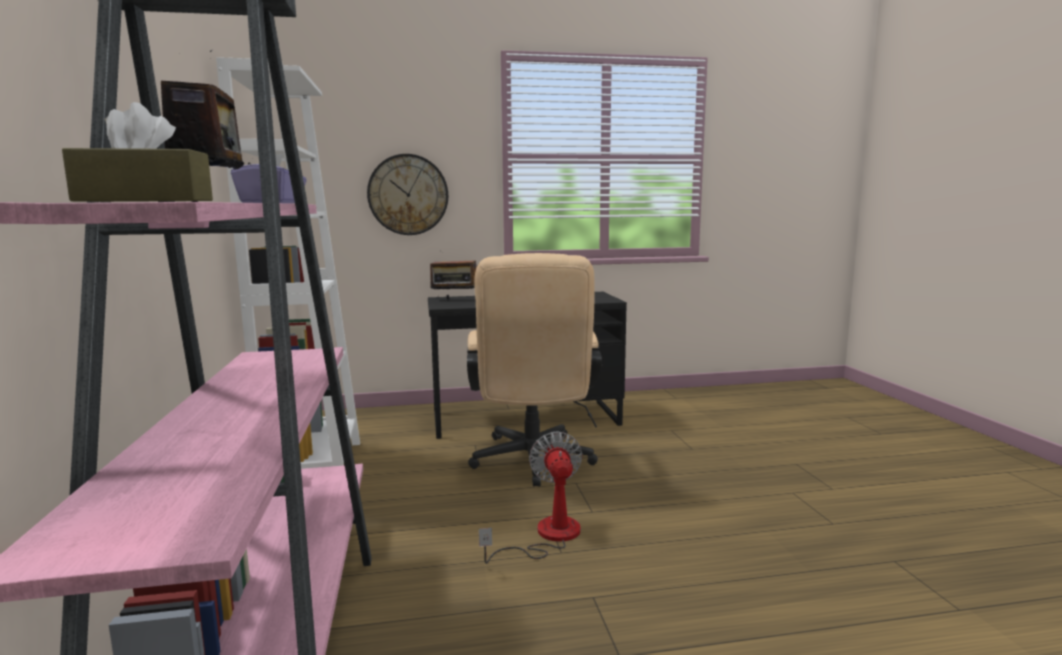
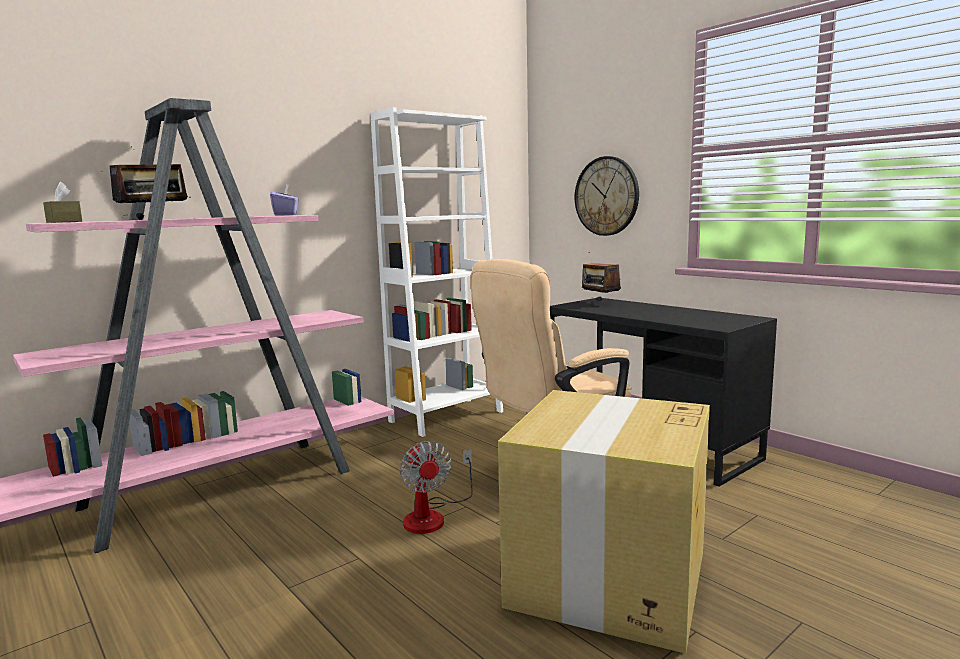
camera: 60 degrees right, 0 degrees up
(547, 536) = (432, 516): fan -> fan turned 105 degrees clockwise
(717, 497) = (608, 580): none -> cardboard box

